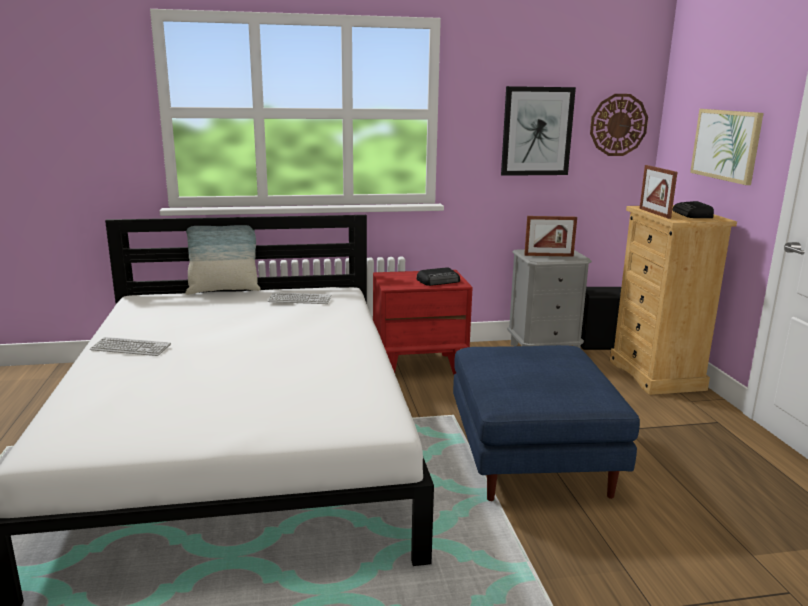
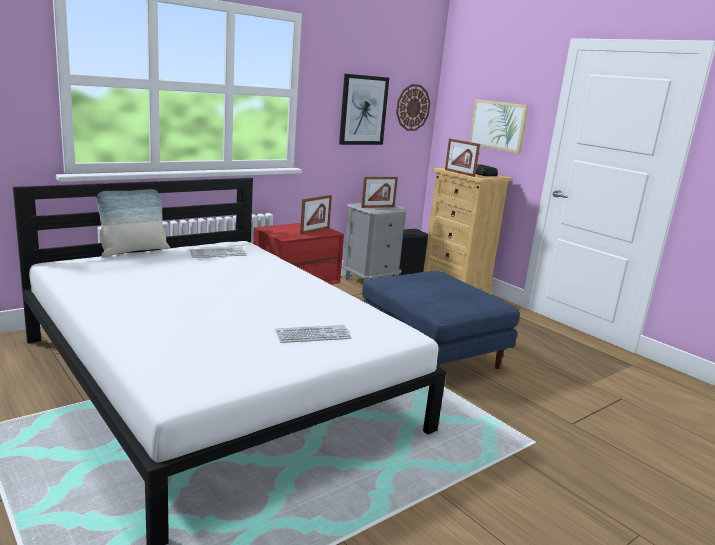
camera: 30 degrees left, 0 degrees up
(130, 348) = (124, 307): keyboard -> keyboard (313, 335)
(439, 281) = (315, 231): radio -> picture frame

